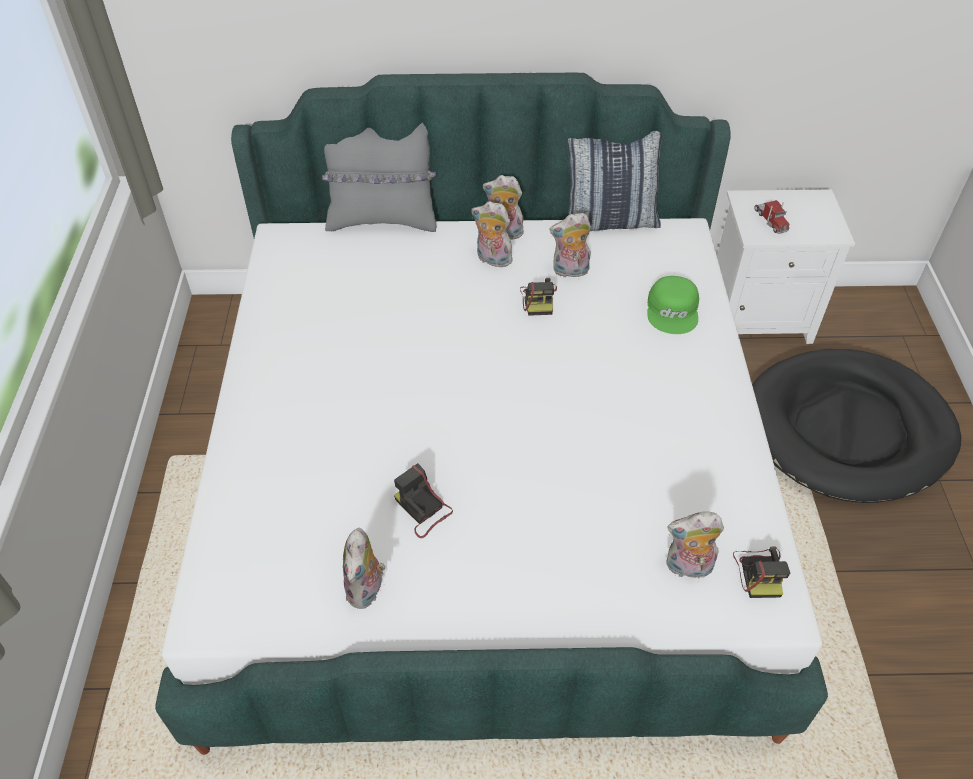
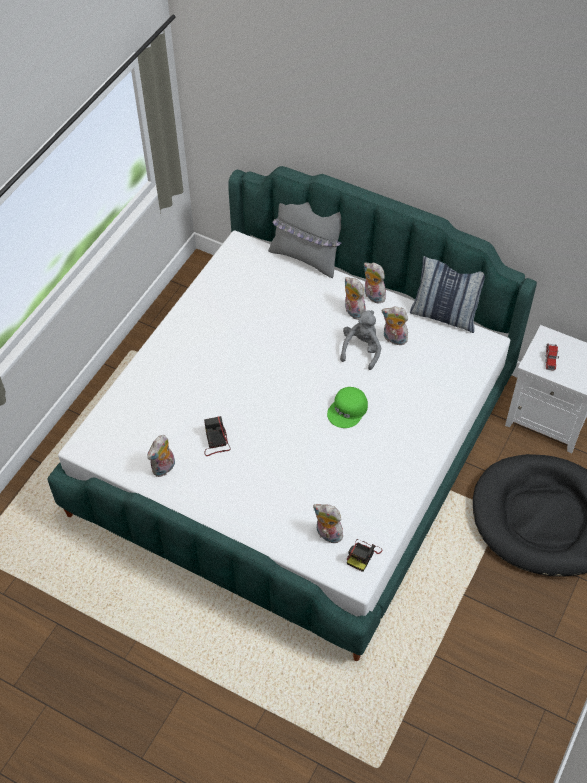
camera: 30 degrees right, 5 degrees up
(539, 299) = (361, 349): camera -> grey plush toy
(673, 310) = (436, 391): green cap -> green cap (348, 410)

